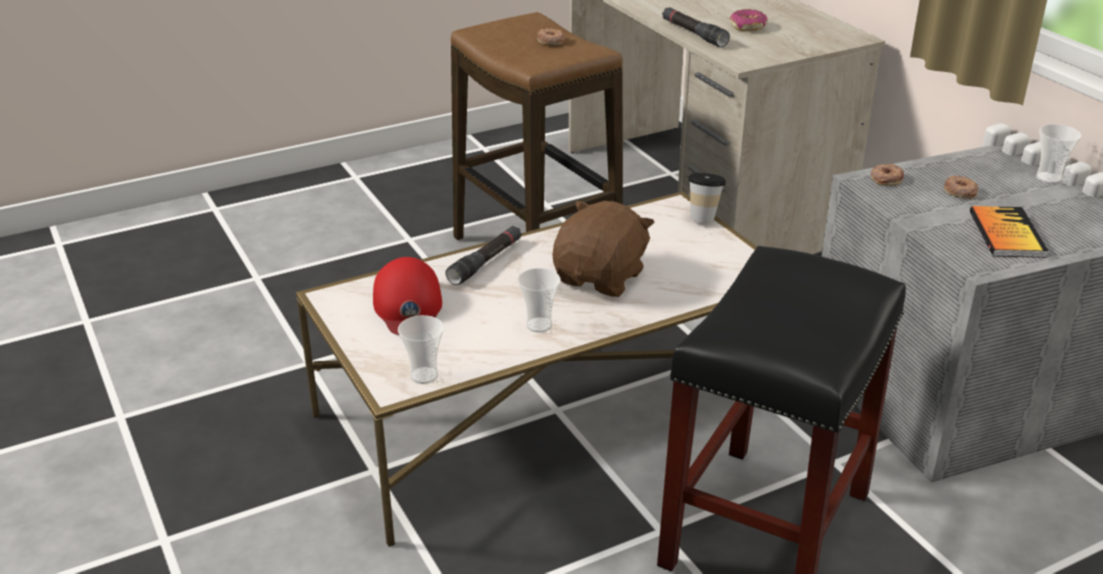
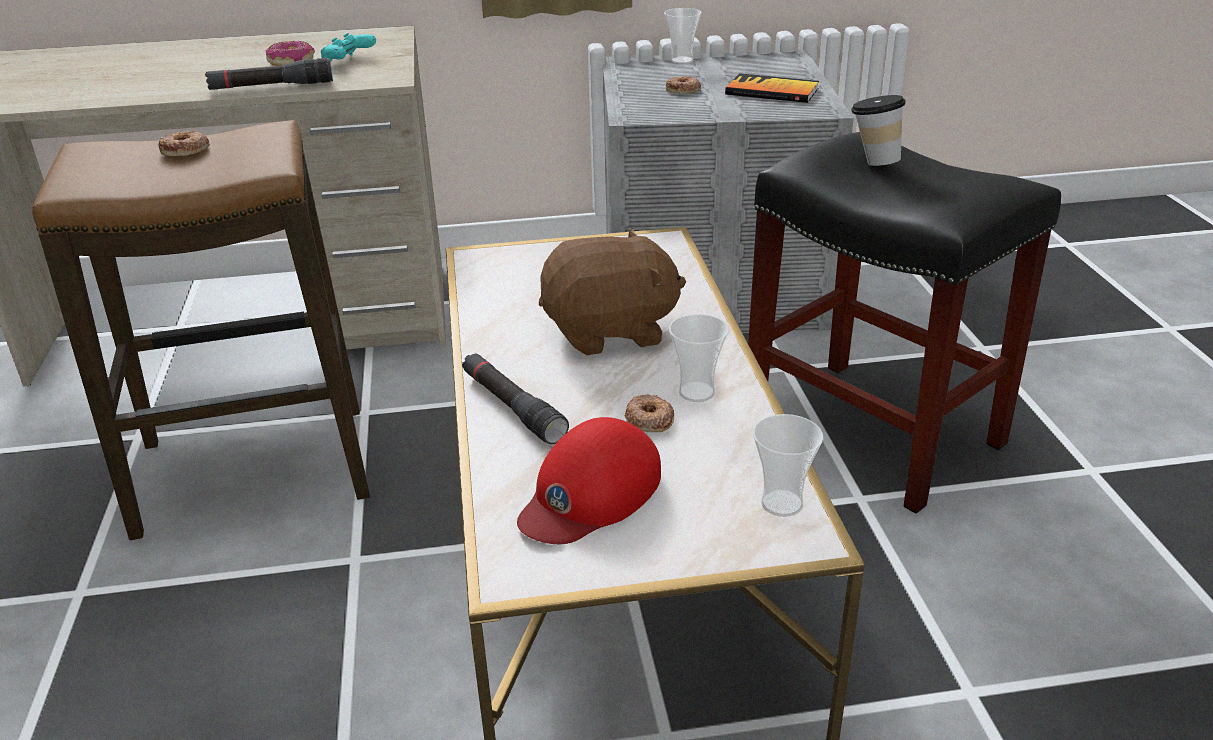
camera: 70 degrees left, 0 degrees up
(408, 306) = (590, 493): red cap -> red cap turned 120 degrees clockwise
(601, 278) = (610, 331): brown plush toy -> brown plush toy turned 120 degrees clockwise
(703, 218) = (520, 247): cup -> cup (873, 162)
(770, 41) = (348, 61): none -> turquoise game controller
(886, 178) = (636, 108): donut -> donut (649, 419)

